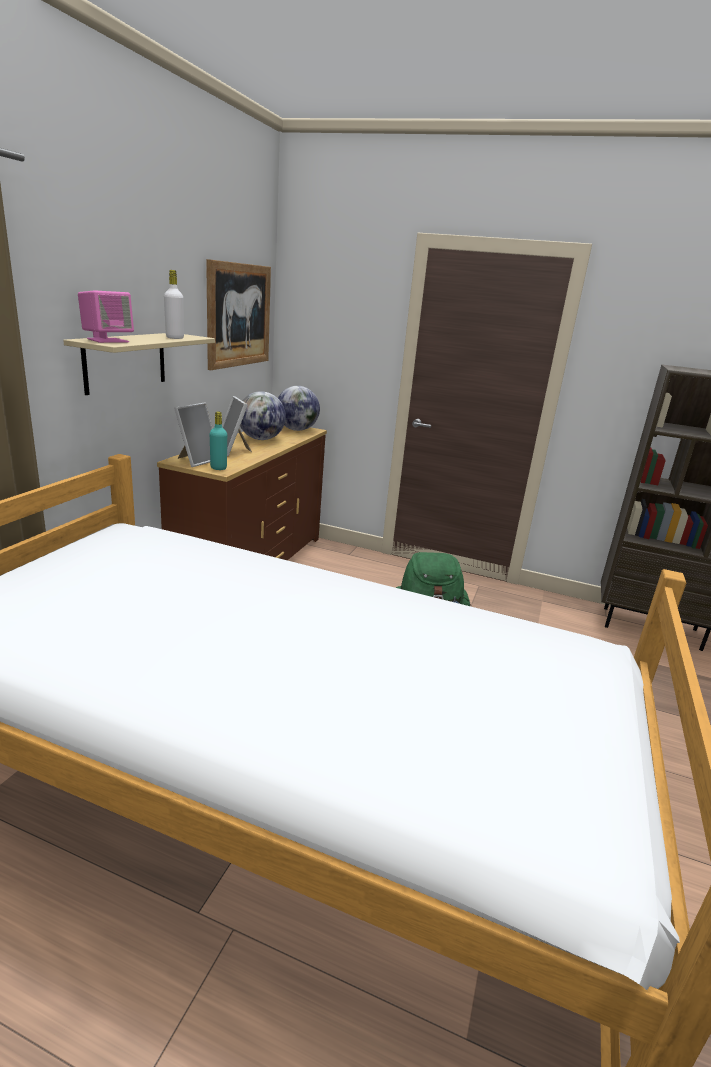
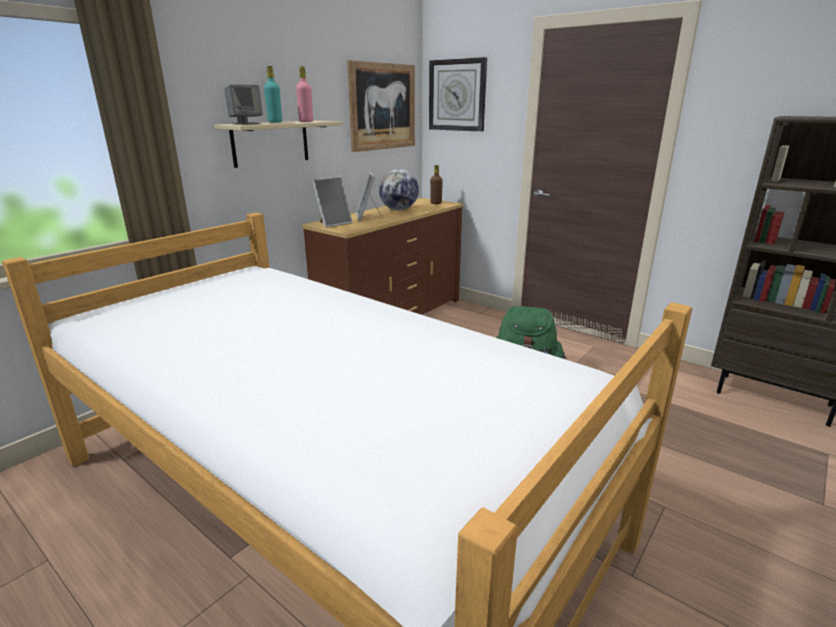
camera: 20 degrees right, 0 degrees up
(108, 340) = (246, 123): pink speaker -> grey speaker
(175, 338) = (306, 122): white bottle -> pink bottle
(218, 468) = (345, 228): turquoise bottle -> turquoise bottle (275, 122)
(296, 430) = (436, 203): globe -> brown bottle
(321, 307) = (457, 95): none -> wall clock

